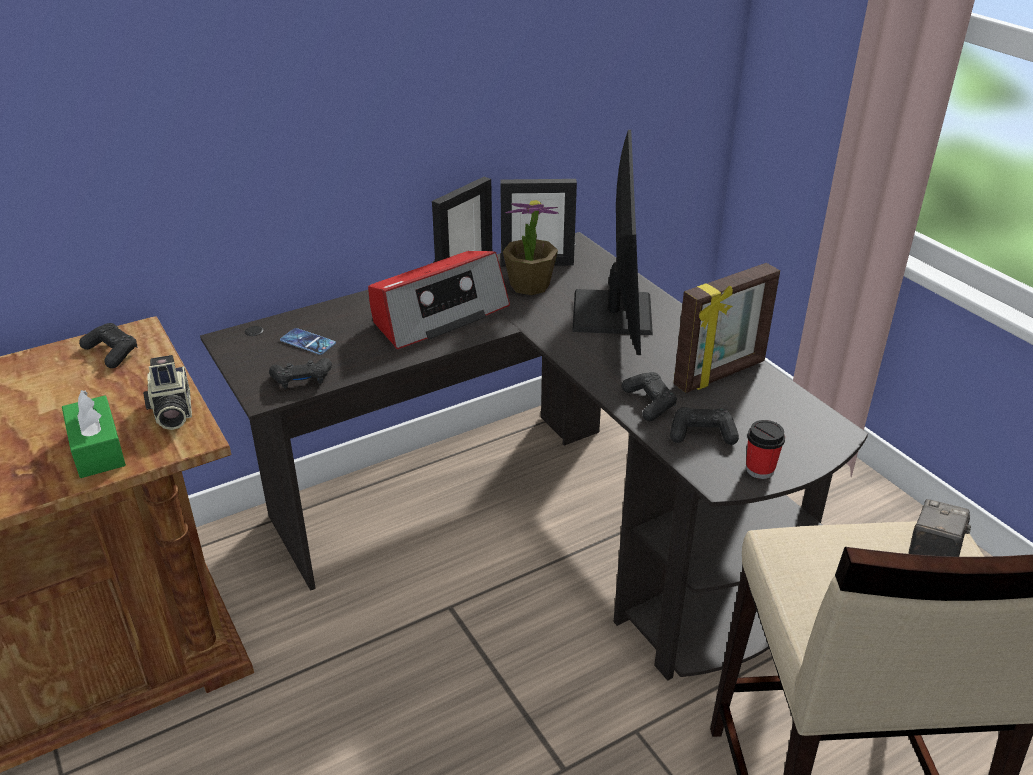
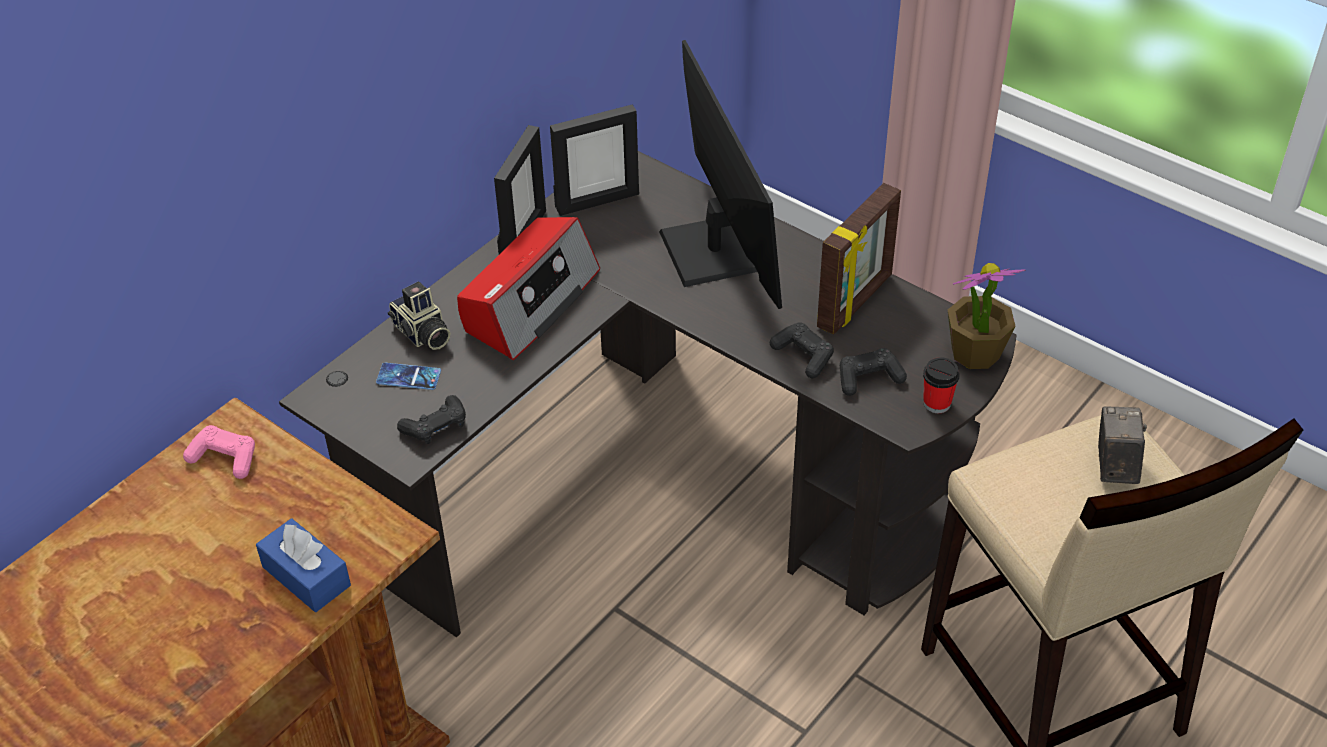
camera: 20 degrees left, 10 degrees up
(97, 449) = (306, 576): green tissue box -> blue tissue box
(112, 352) = (225, 458): black game controller -> pink game controller
(171, 413) = (351, 512): camera -> camera (421, 334)
(529, 285) = (606, 235): potted plant -> potted plant (975, 353)

